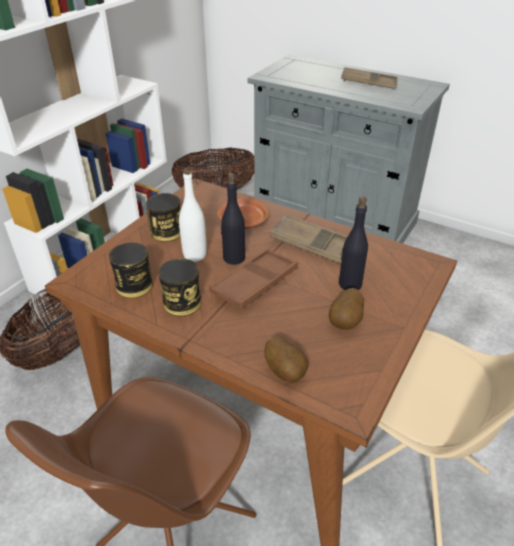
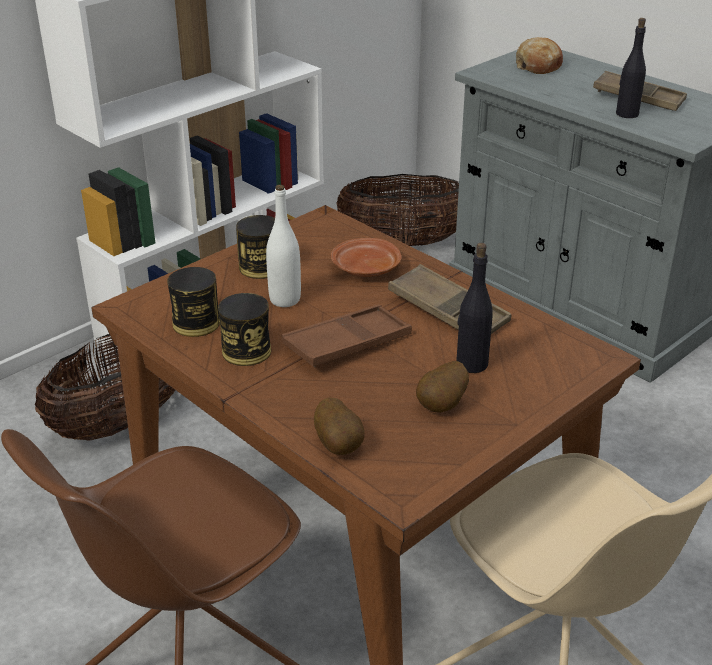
camera: 15 degrees right, 5 degrees down
(233, 258) = (333, 310): black bottle -> black bottle (626, 114)
(297, 69) = (538, 66): none -> bread

